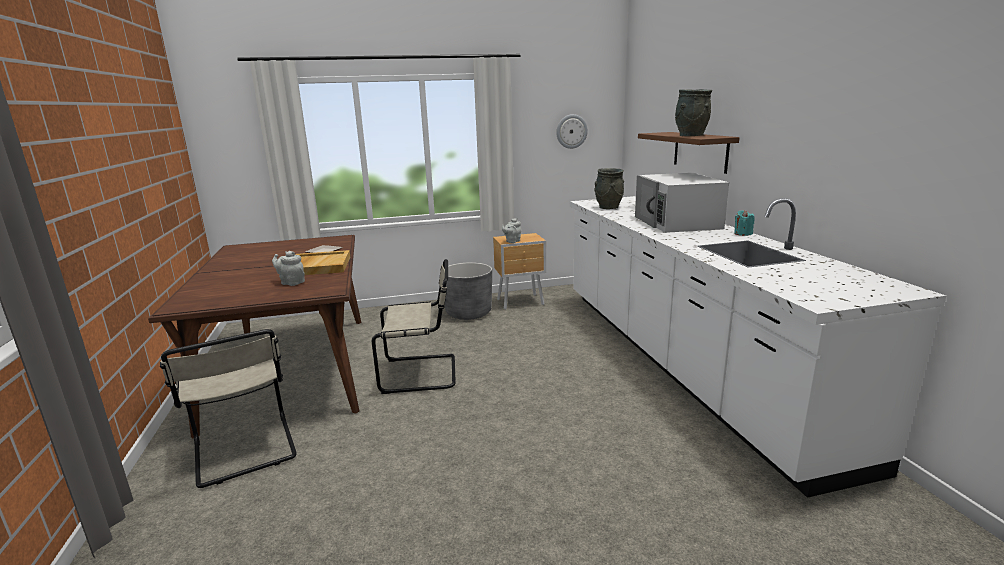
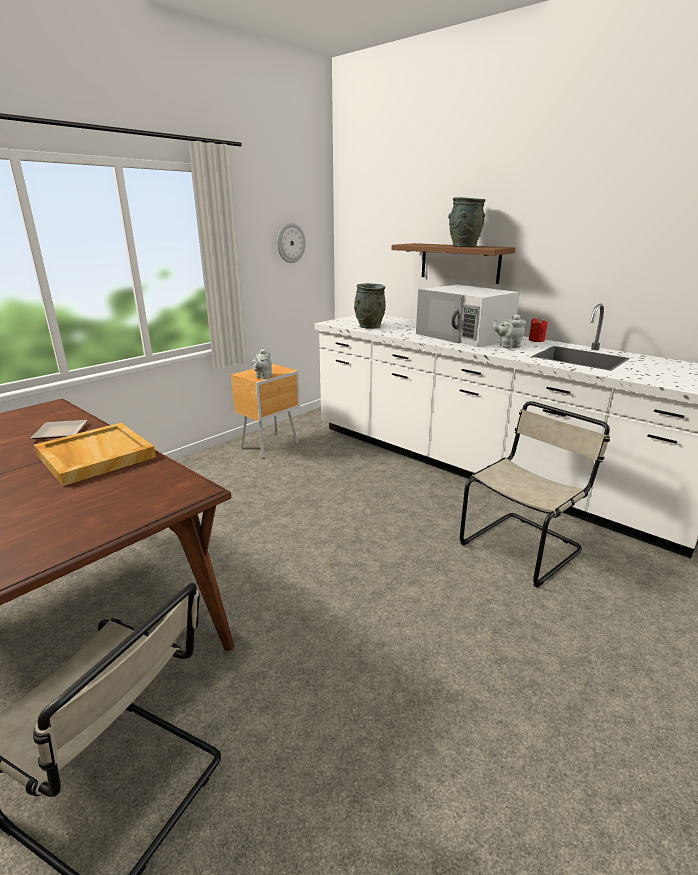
camera: 35 degrees left, 5 degrees up
(291, 282) = (95, 493): grey teapot -> grey teapot (508, 346)
(422, 373) = (257, 563): beige chair -> beige chair (523, 546)
(468, 313) = (225, 471): grey planter -> none
(742, 233) = (536, 340): turquoise candle -> red candle

